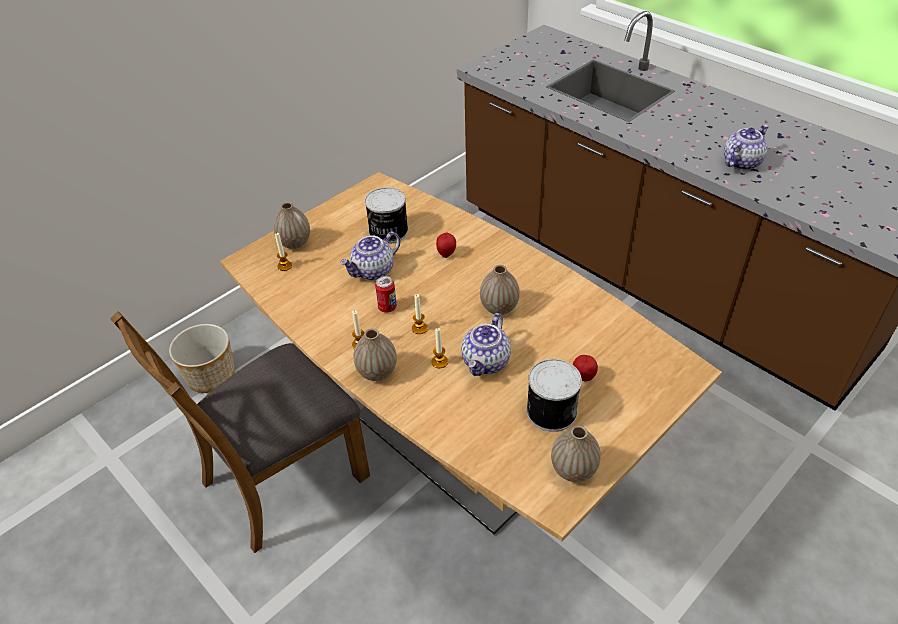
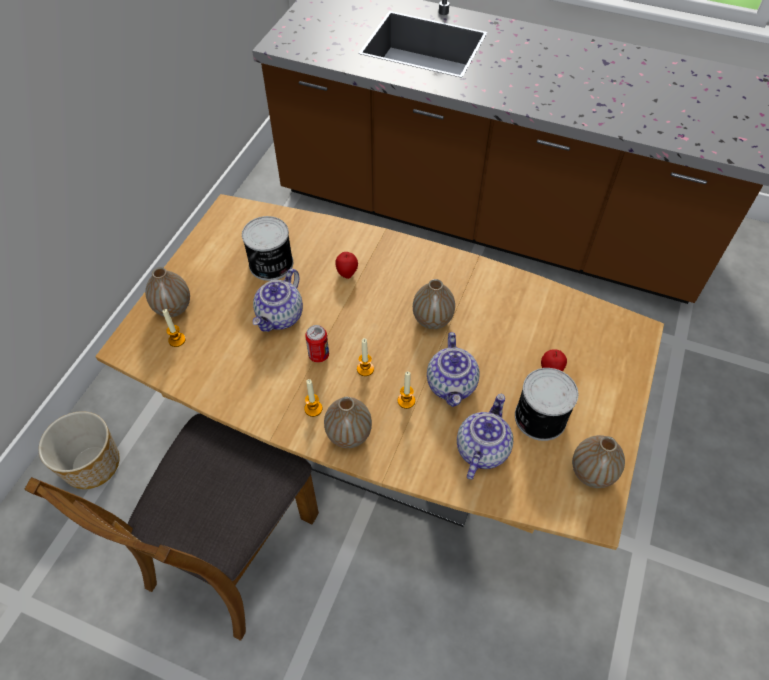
camera: 25 degrees left, 10 degrees up
(741, 162) = (587, 99): teapot -> teapot (481, 449)

